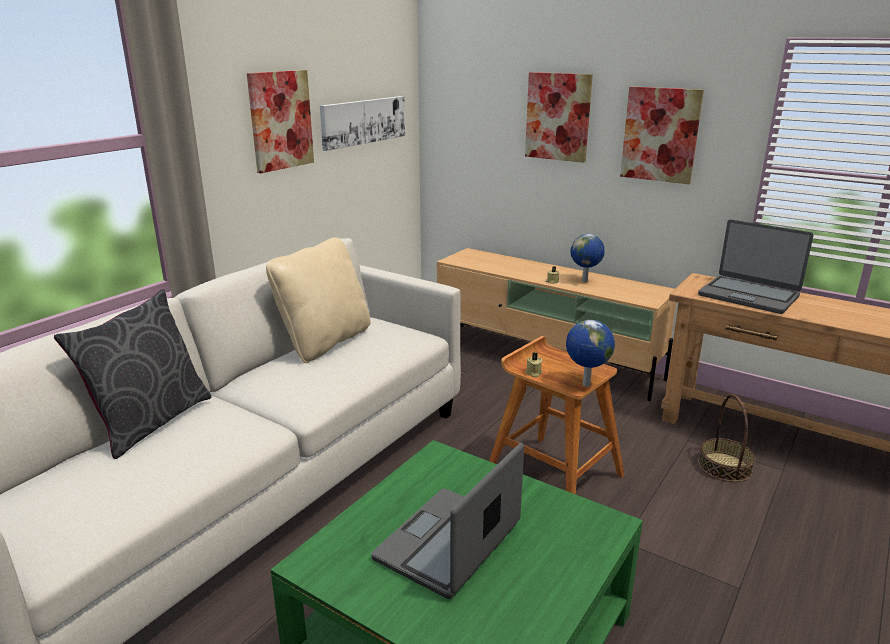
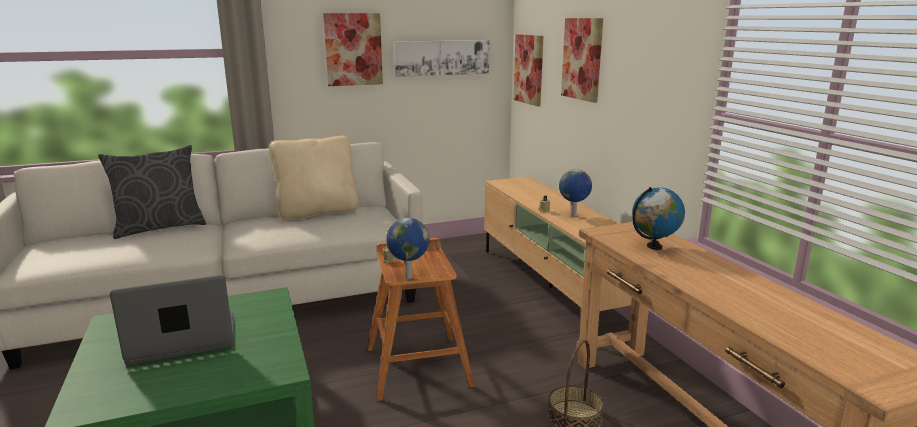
camera: 35 degrees right, 5 degrees down
(660, 135) = (644, 77): picture -> picture (529, 69)
(748, 295) = (654, 247): laptop -> globe

